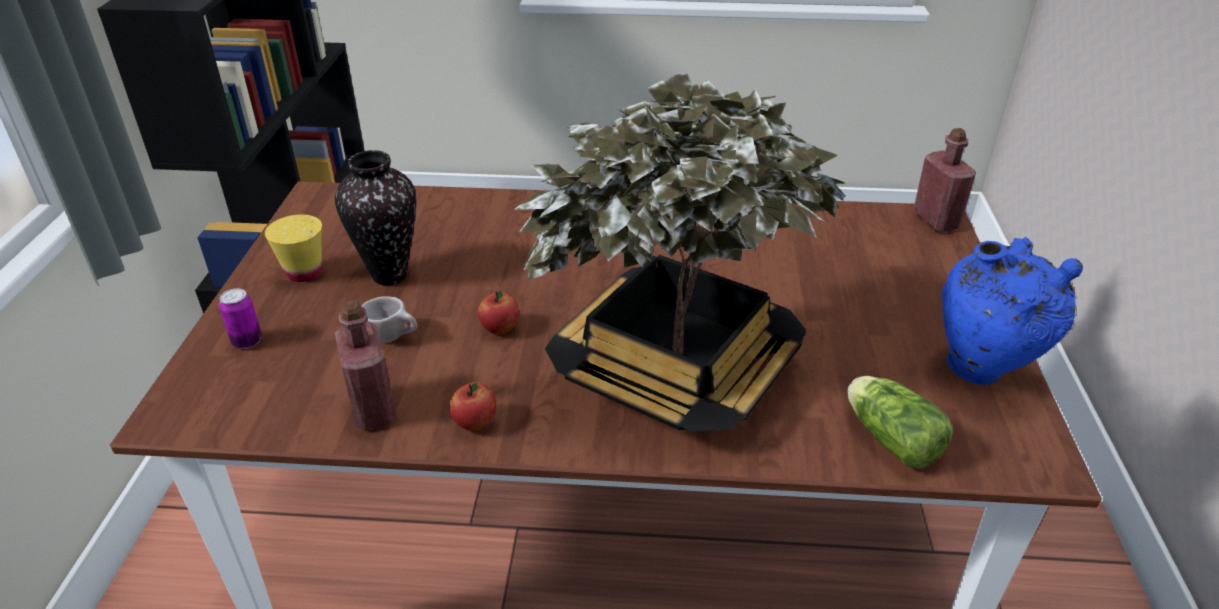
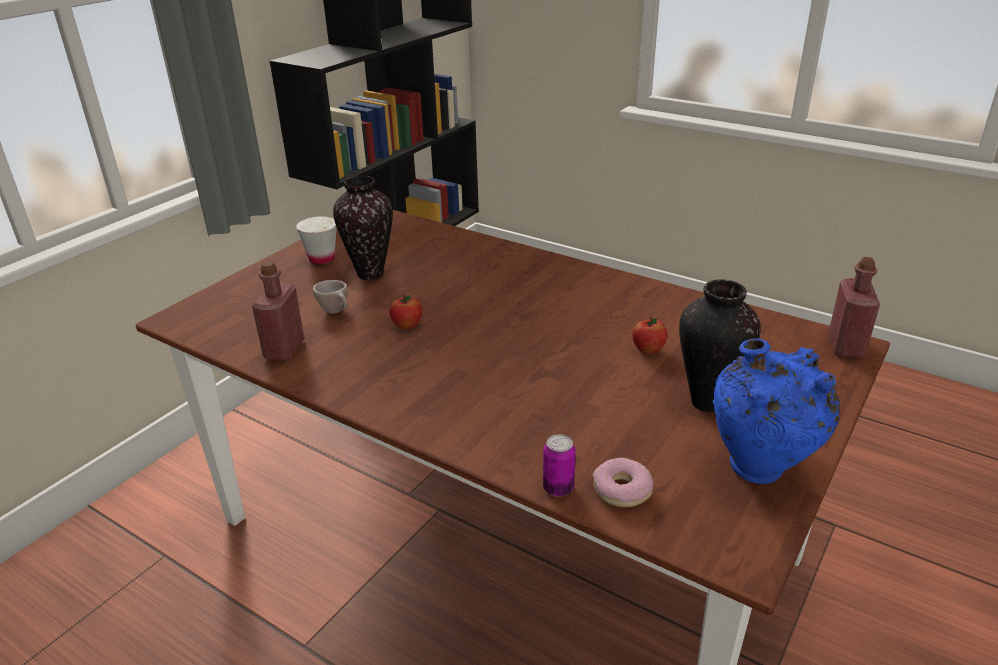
camera: 30 degrees right, 5 degrees down
(247, 341) = (253, 289): can -> can (558, 488)
(304, 272) = (322, 259): yellow cup -> white cup
(475, 423) = (334, 378): apple -> apple (648, 350)
(676, 369) = (502, 388): potted plant -> none
(876, 316) = (706, 402): none -> vase
(889, 437) = (622, 489): lettuce -> donut

